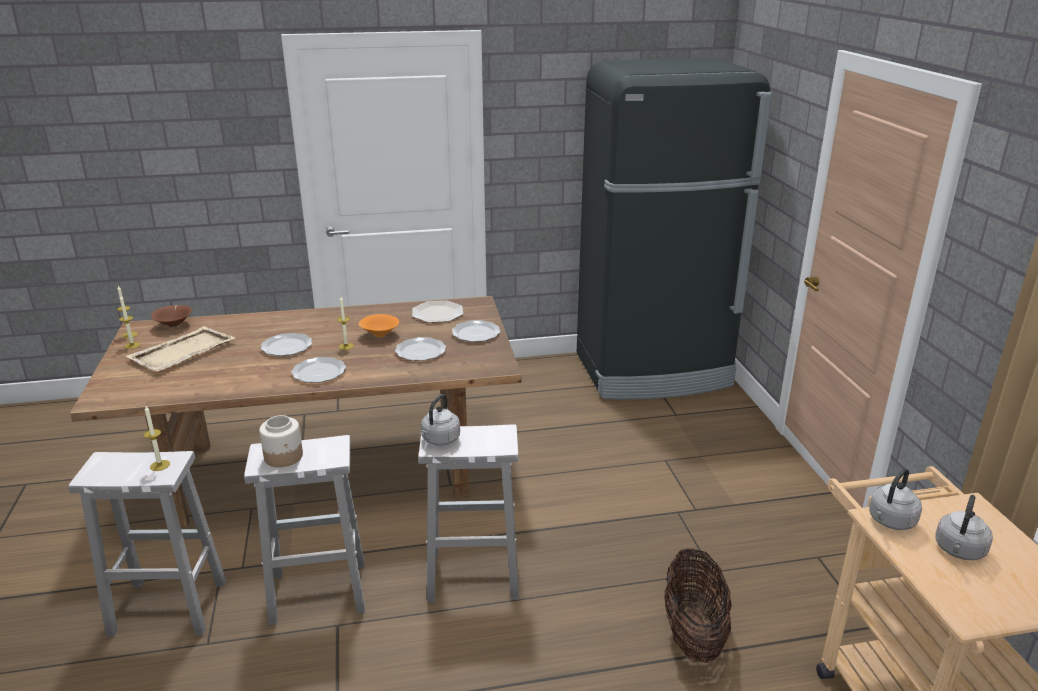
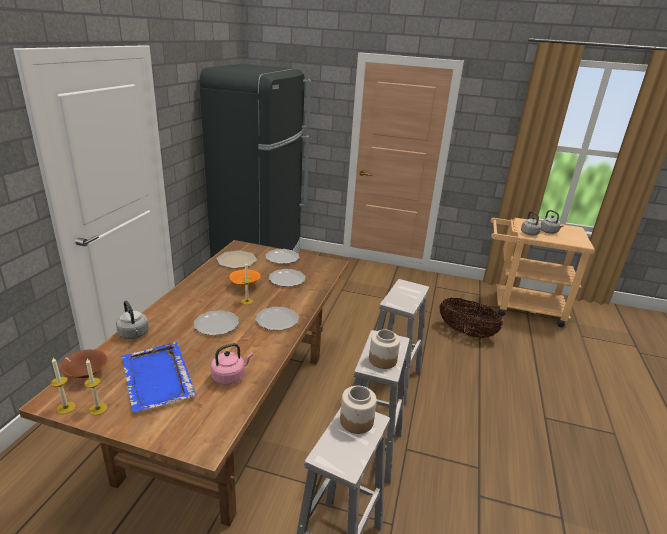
camera: 65 degrees left, 0 degrees up
(160, 465) = (357, 421): candle -> jar
(181, 352) = (157, 378): beige tray -> blue tray
(199, 380) = (230, 376): none -> pink kettle
(439, 440) = (400, 303): grey kettle -> grey kettle (134, 334)

